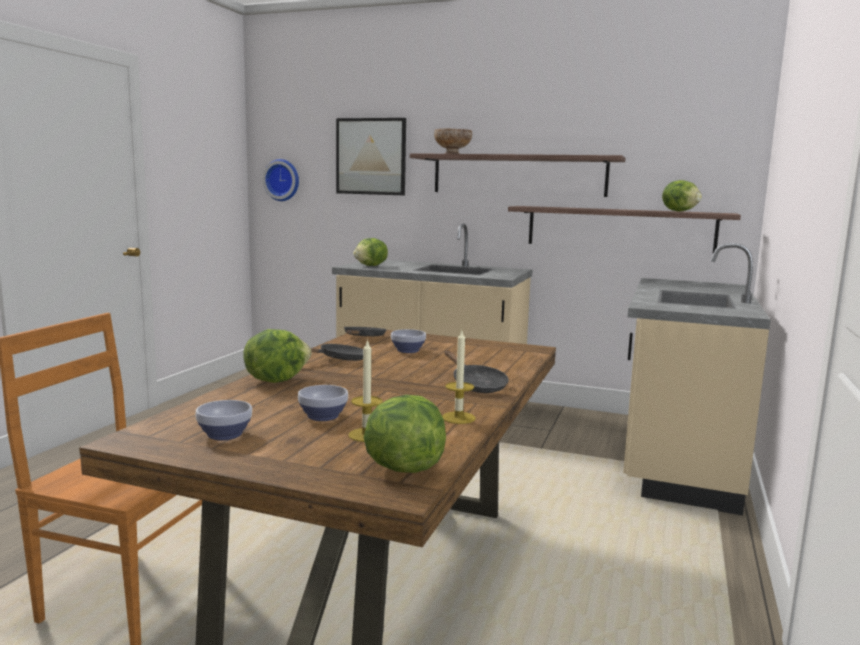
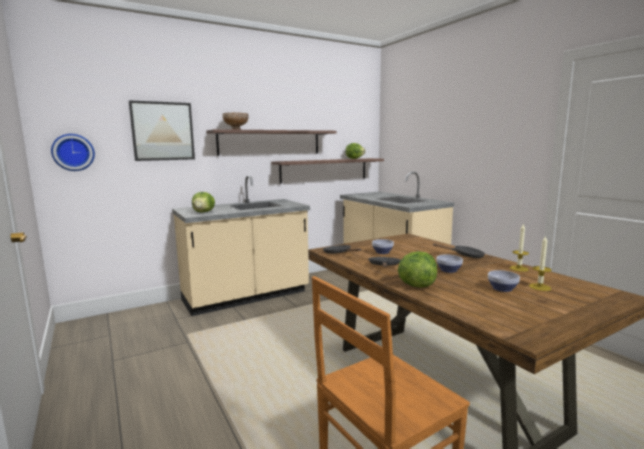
camera: 50 degrees left, 0 degrees up
(225, 435) = (528, 313): bowl -> bowl (449, 270)
(403, 468) = (593, 290): lettuce -> none

